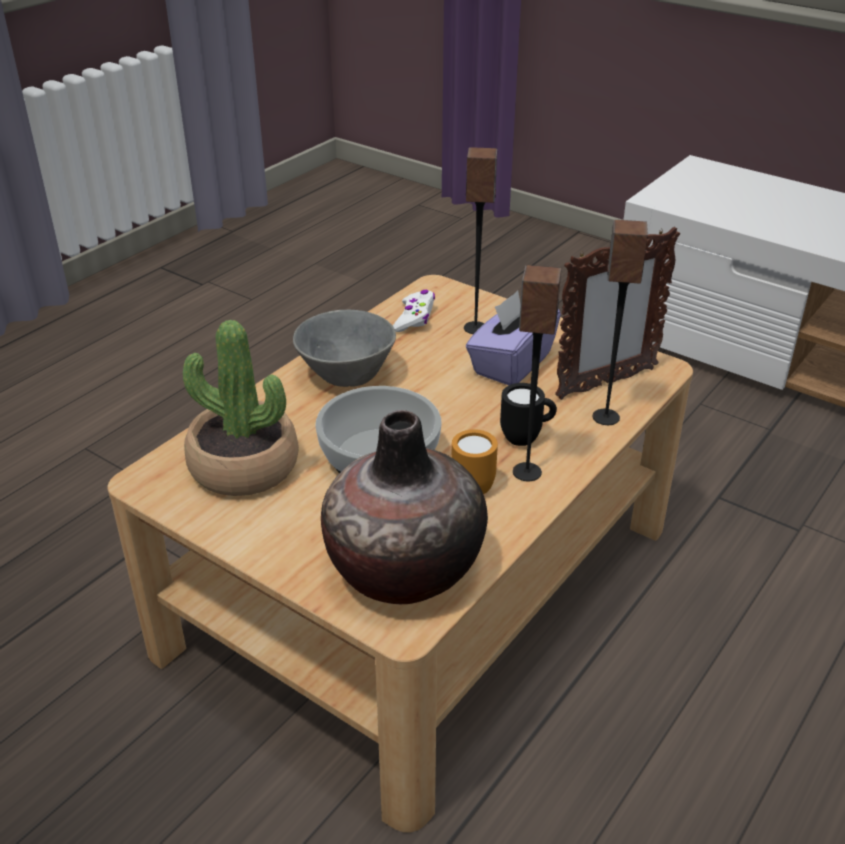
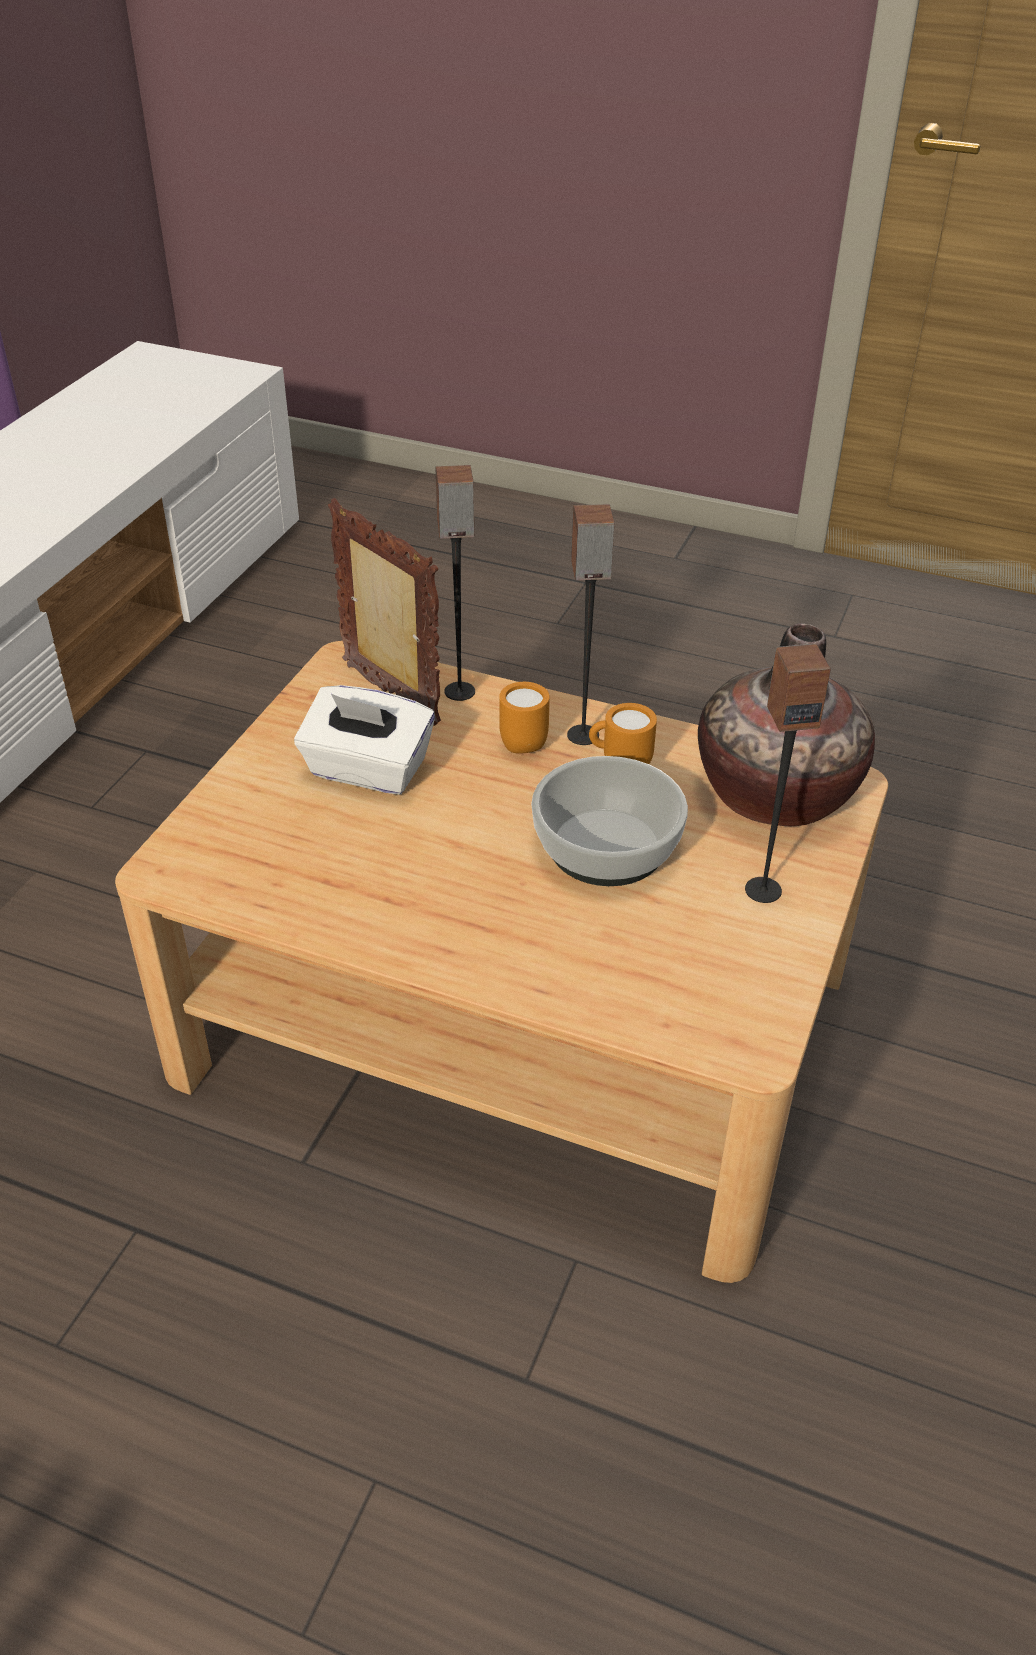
camera: 105 degrees left, 5 degrees up
(243, 466) = (680, 961): potted plant -> none
(347, 373) = (433, 915): grey bowl -> none
(414, 318) = (263, 875): white game controller -> none
(476, 328) = (281, 811): speaker -> speaker (763, 889)
(511, 364) = (367, 770): purple tissue box -> white tissue box
(526, 438) = (522, 742): black mug -> orange mug

